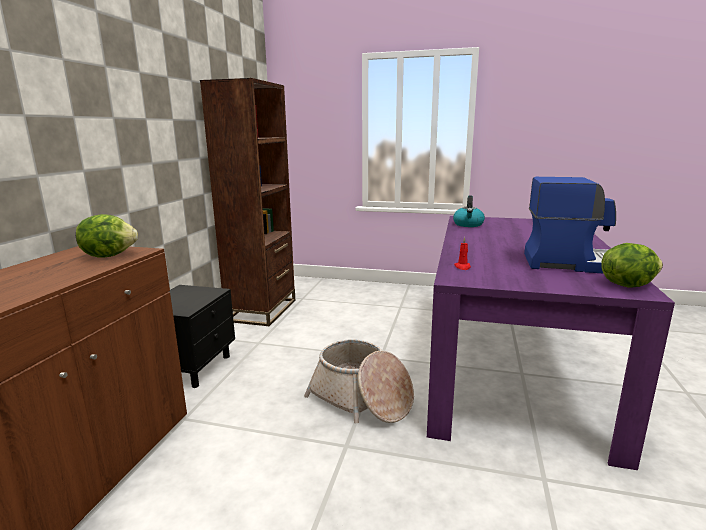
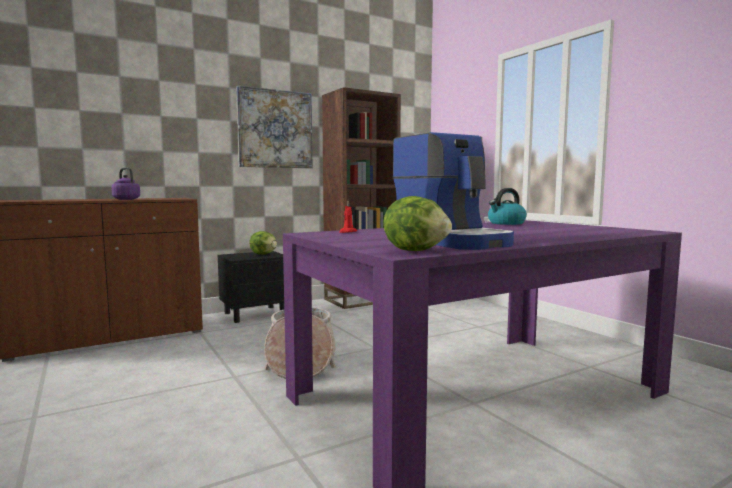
camera: 45 degrees right, 10 degrees down
(68, 274) = (125, 199): none -> purple kettle
(109, 255) = (167, 198): lettuce -> lettuce (264, 254)
(161, 127) = (275, 129): none -> picture

